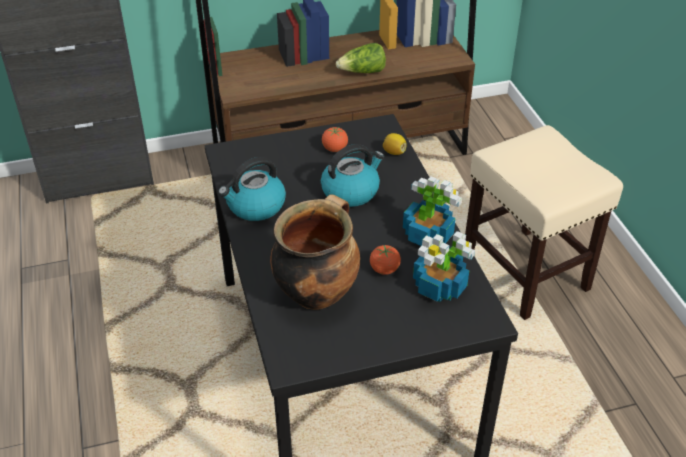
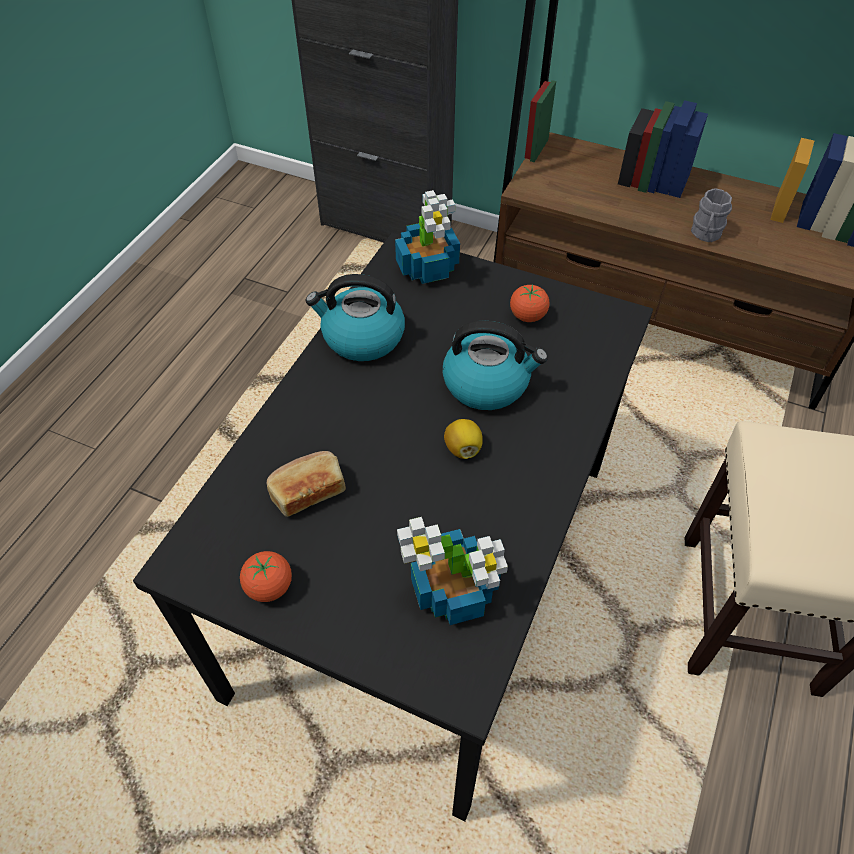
camera: 40 degrees right, 10 degrees up
(316, 292) = (307, 491): cooking pot -> bread
(362, 72) = (705, 234): lettuce -> grey mug
(384, 269) = (413, 516): tomato -> tomato (269, 587)
(394, 152) = (597, 362): lemon -> lemon (463, 448)
(427, 234) = (518, 503): potted plant -> potted plant (428, 267)

